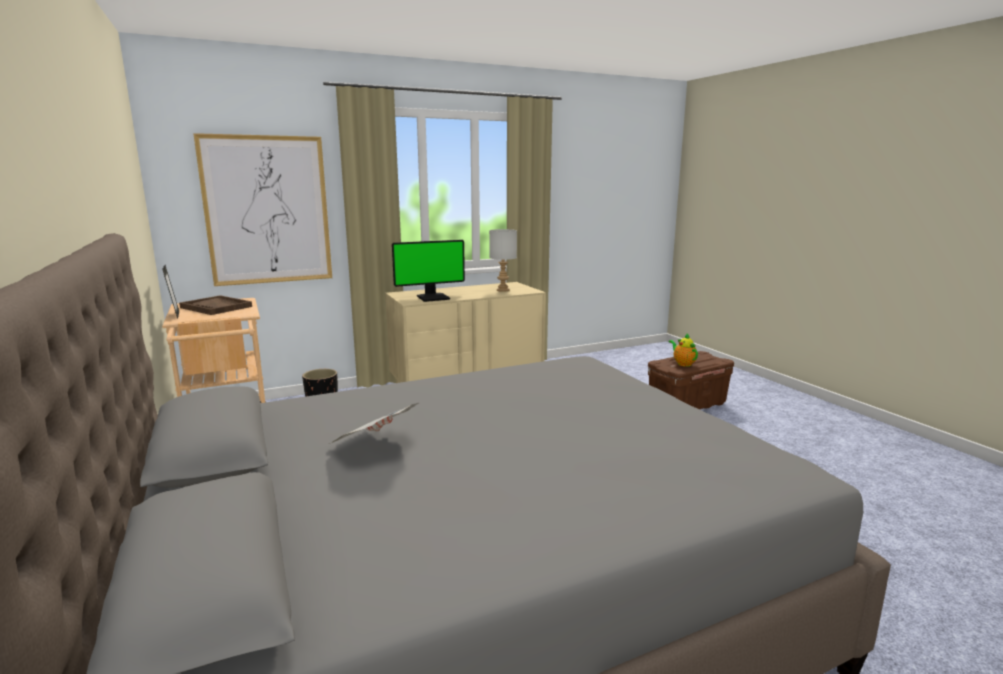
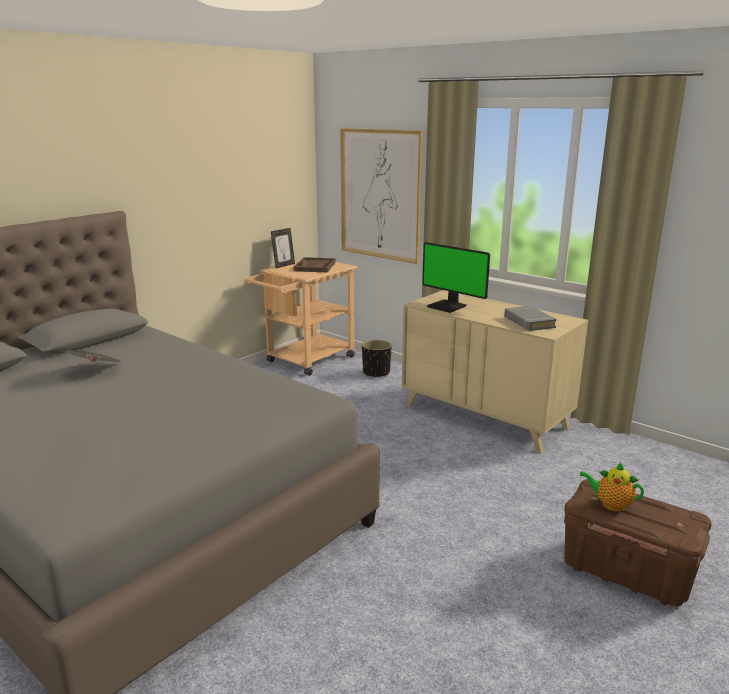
camera: 65 degrees right, 5 degrees up
(503, 290) = (528, 322): grey table lamp -> grey book
(683, 363) = (610, 504): teapot -> teapot turned 105 degrees counterclockwise

